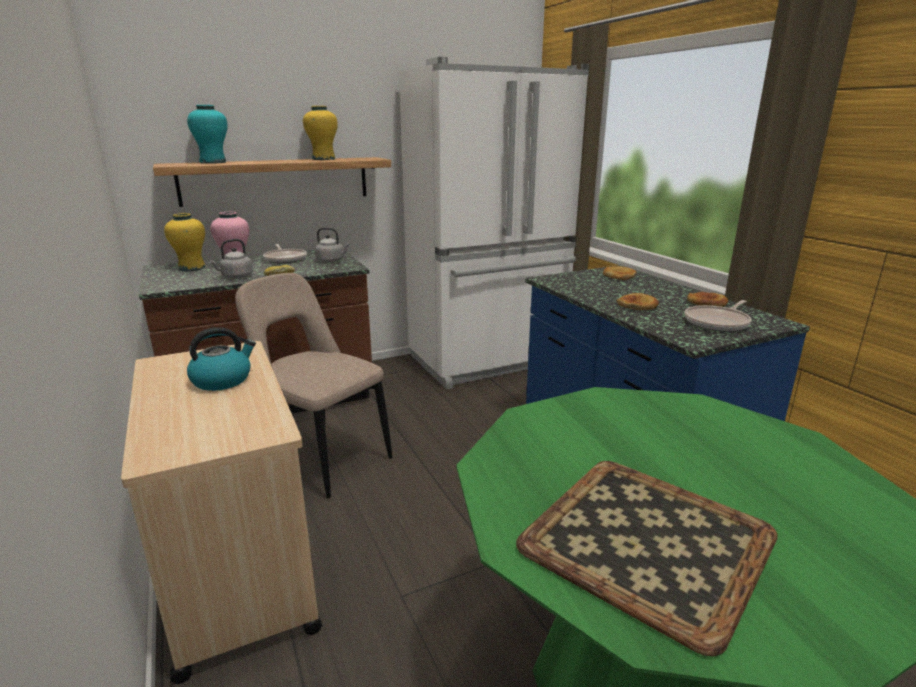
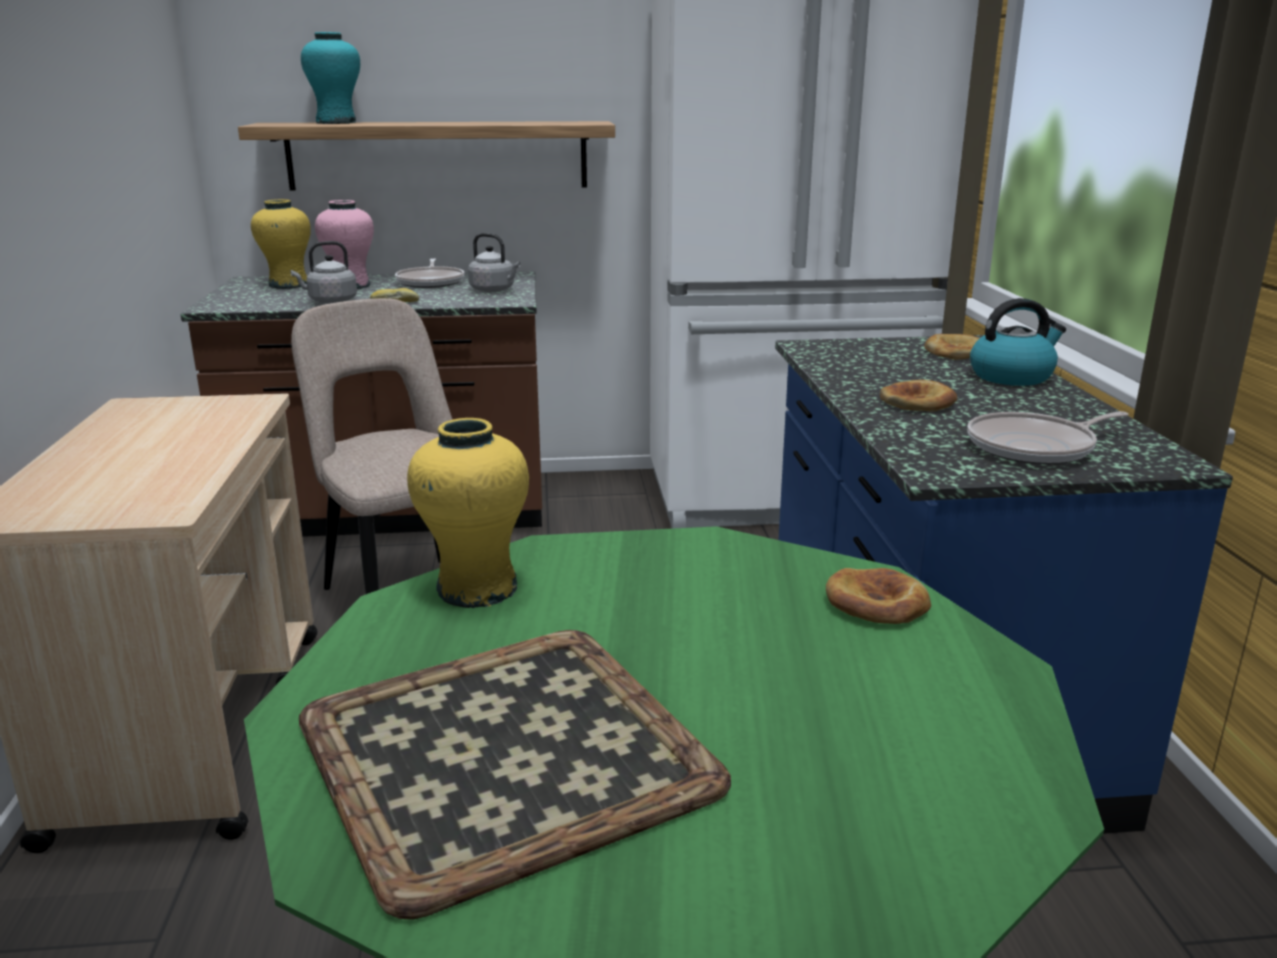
camera: 20 degrees right, 0 degrees up
(222, 380) = (182, 437): kettle -> kettle (1012, 376)
(323, 159) = (510, 122): yellow vase -> yellow vase (476, 588)
(707, 303) = (1066, 413): bread -> bread (877, 603)

